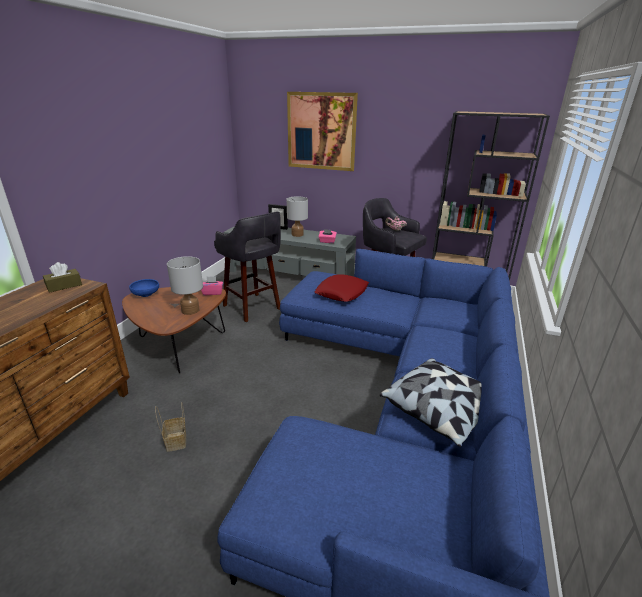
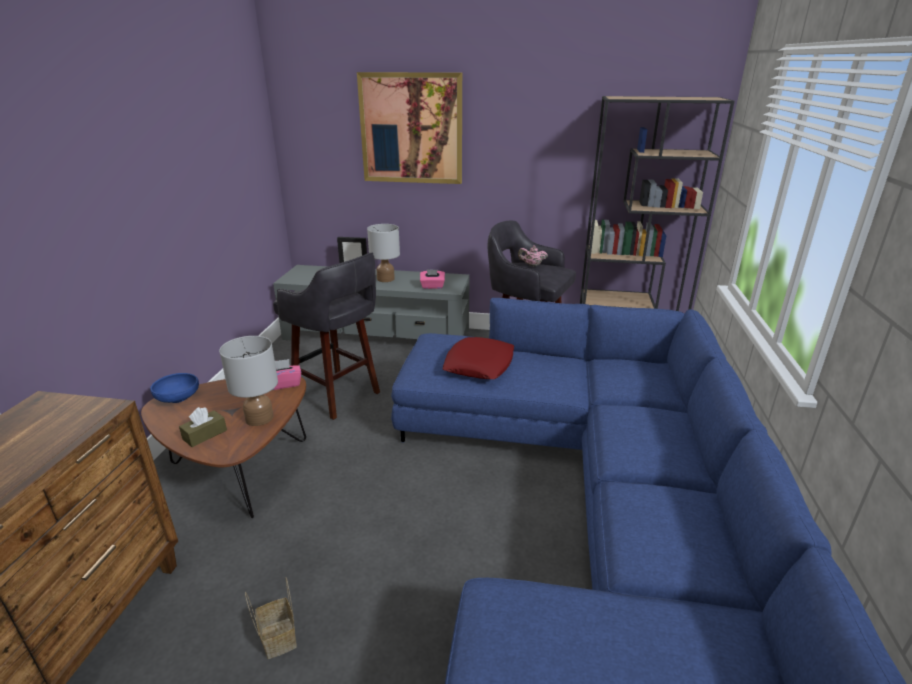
camera: 10 degrees left, 0 degrees up
(64, 286) = (61, 414): brown tissue box -> brown tissue box (205, 435)
(441, 410) = (686, 537): pillow -> none

